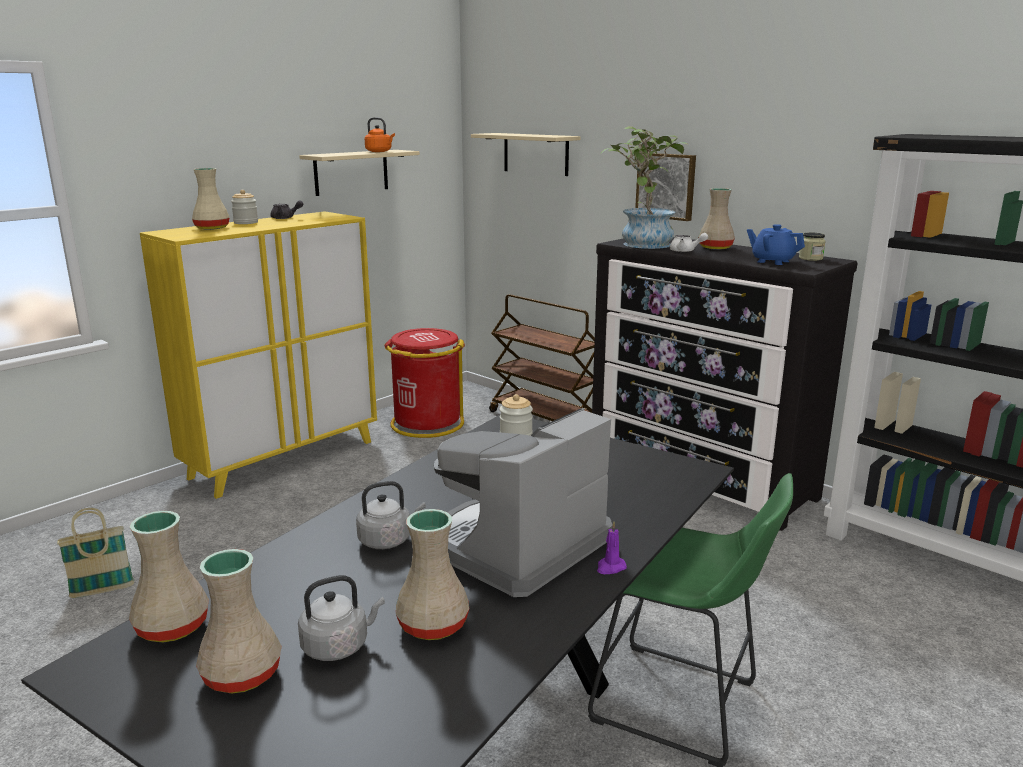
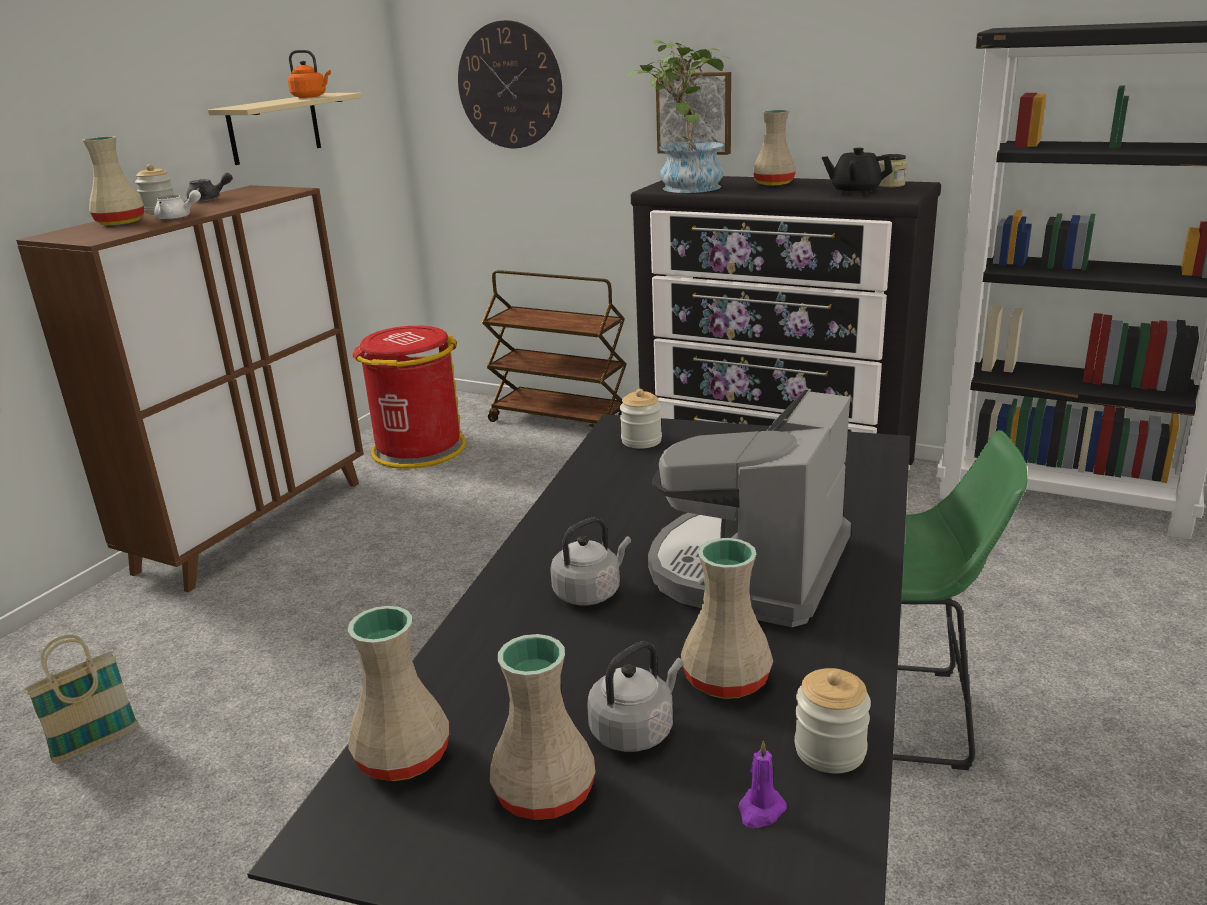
camera: 15 degrees left, 5 degrees up
(283, 459) = (253, 525): yellow cabinet -> brown cabinet
(466, 695) = (830, 750): none -> jar
(535, 154) = (509, 85): beige shelf -> wall clock
(610, 567) = (869, 571): purple candle -> purple candle (760, 810)
(685, 251) = (745, 191): white teapot -> white teapot (178, 217)
(772, 261) = (855, 192): blue teapot -> black teapot

